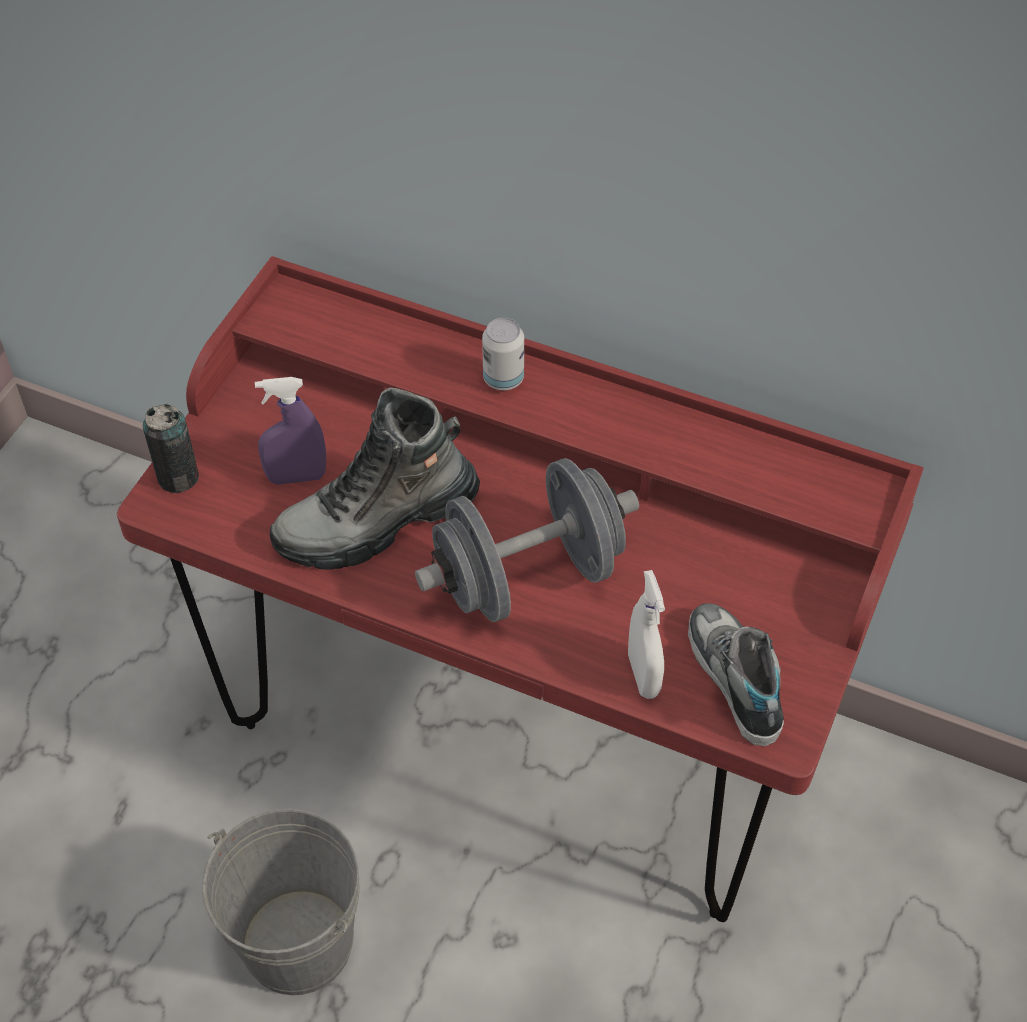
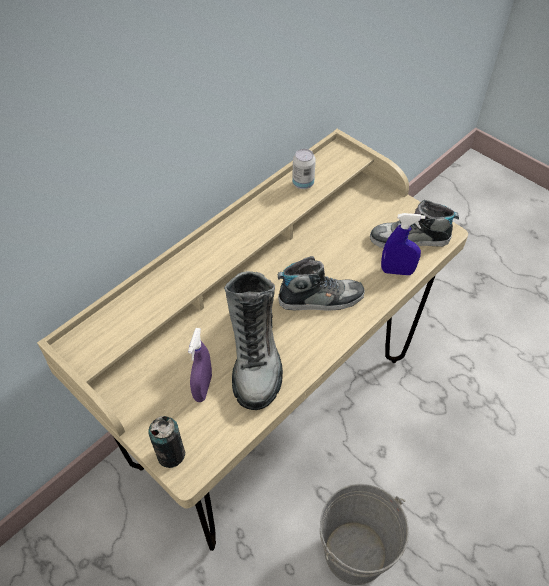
camera: 70 degrees left, 0 degrees up
(503, 379) = (202, 259): can -> can (303, 183)
(515, 734) = (273, 410): red desk -> beige desk
(528, 576) = (320, 298): grey dumbbell -> shoe
(643, 675) = (397, 271): white spray bottle -> blue spray bottle

